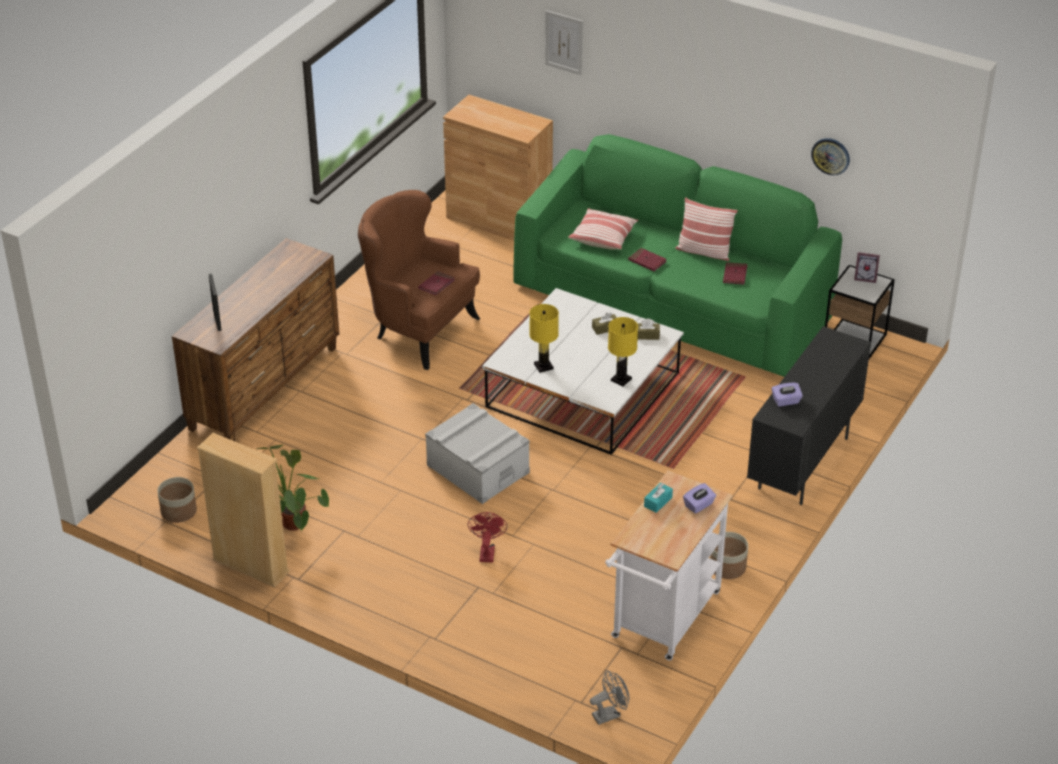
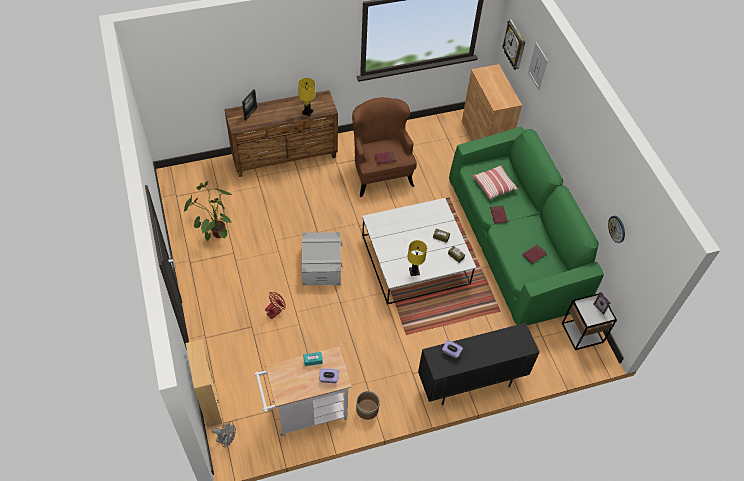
camera: 40 degrees right, 15 degrees up
(179, 511) = (185, 193): planter -> none
(250, 566) = (180, 241): beige bookcase -> beige bookcase (211, 405)
(496, 44) = (515, 45): none -> wall clock
(543, 366) = (388, 237): yellow table lamp -> yellow table lamp (307, 112)
(704, 251) = (534, 230): pillow -> none

